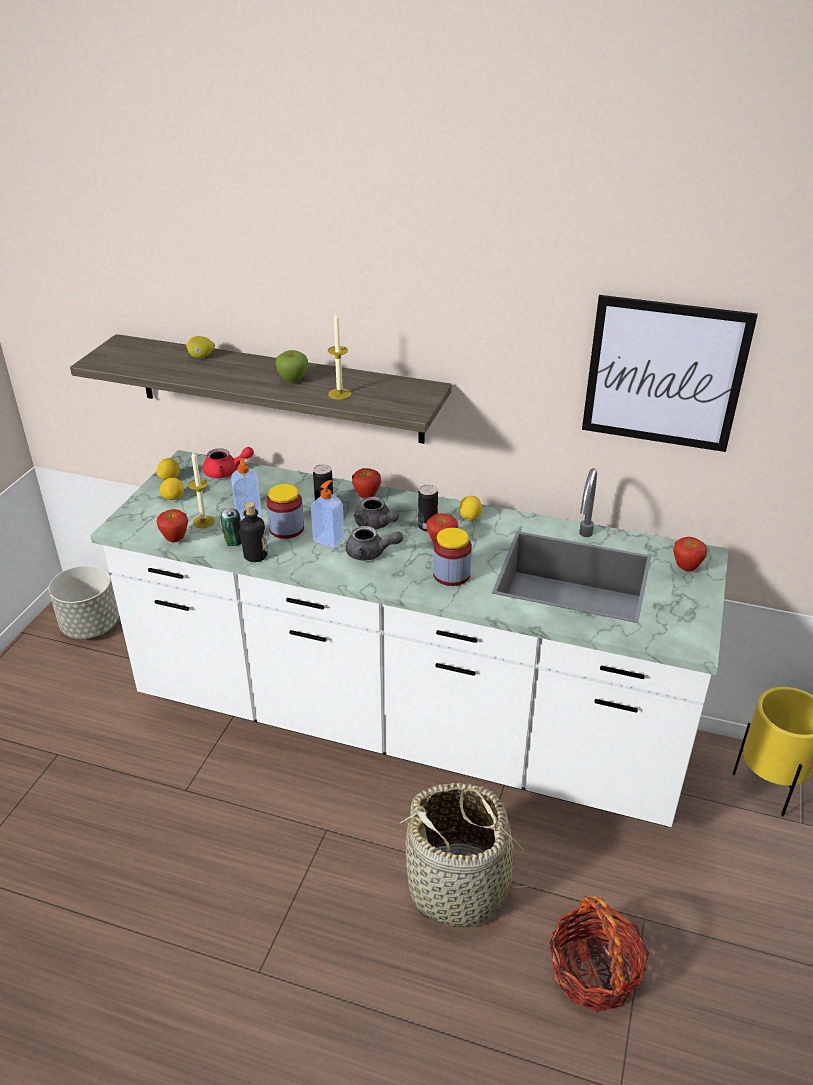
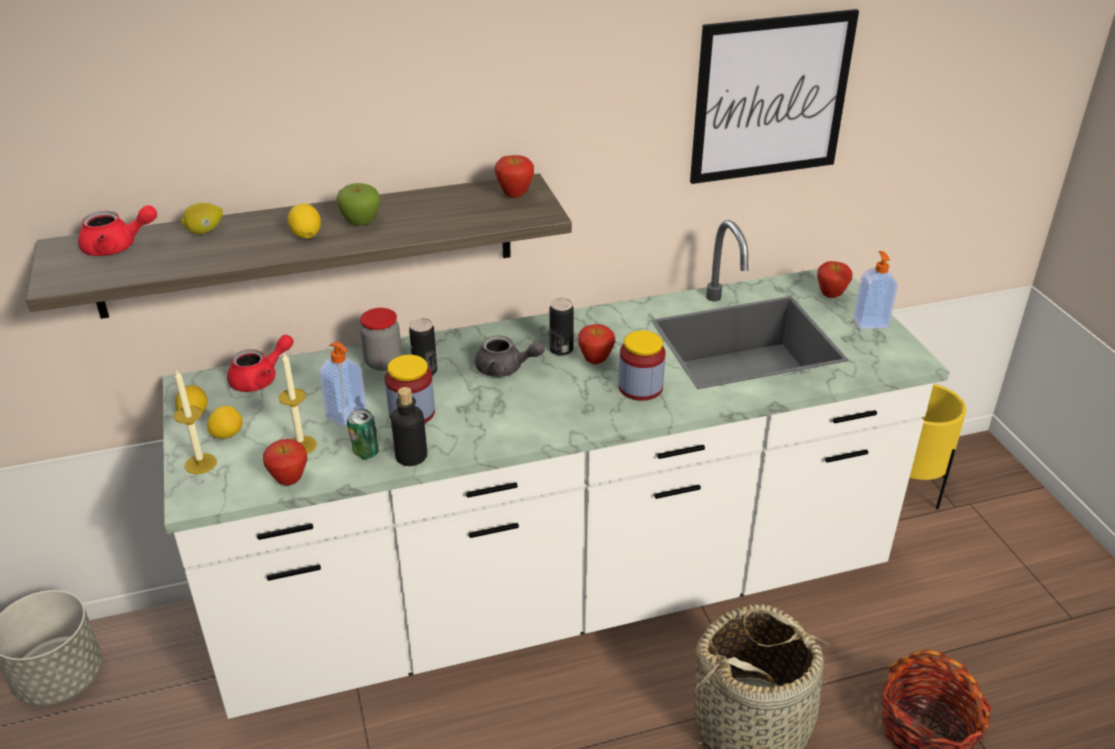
camera: 35 degrees left, 0 degrees up
(147, 351) = (117, 247): none -> red teapot
(305, 490) = (383, 362): none -> jar
(329, 539) = (474, 404): soap dispenser -> soap dispenser (870, 322)
(339, 394) = (437, 220): candle -> candle (200, 464)
(367, 497) = (462, 344): apple -> apple (515, 195)
(370, 553) = (536, 401): grey teapot -> none
(470, 517) = (592, 324): lemon -> lemon (306, 235)

